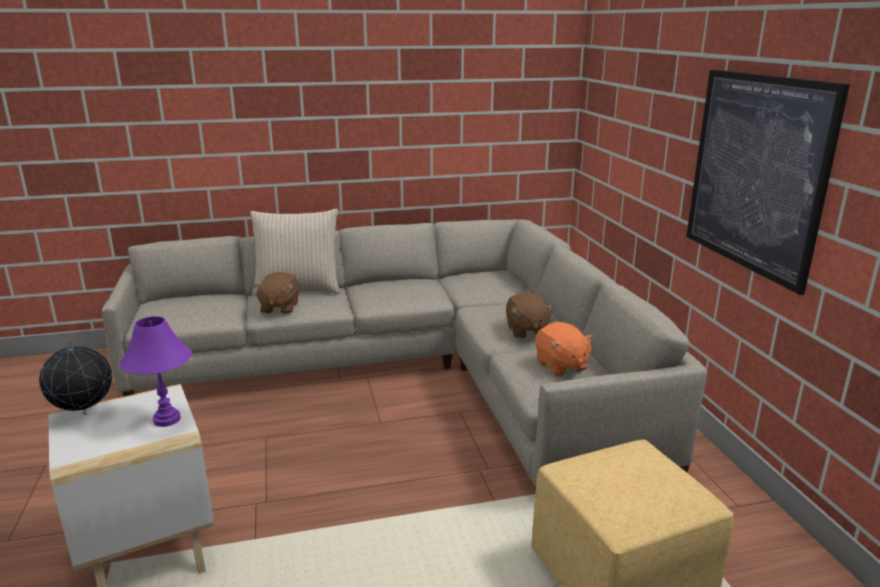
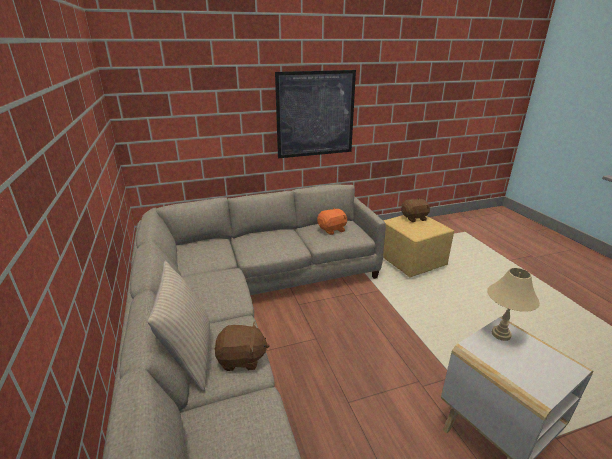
camera: 95 degrees left, 5 degrees up
(84, 413) = (531, 384): globe -> none
(166, 419) = (500, 334): purple table lamp -> beige table lamp
(526, 331) = (287, 239): brown plush toy -> brown plush toy (414, 218)

